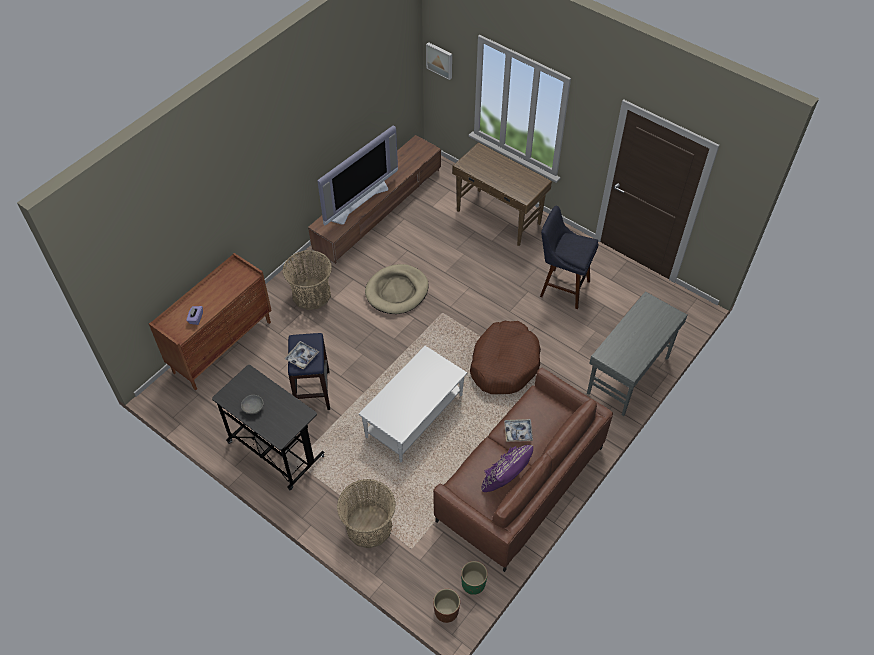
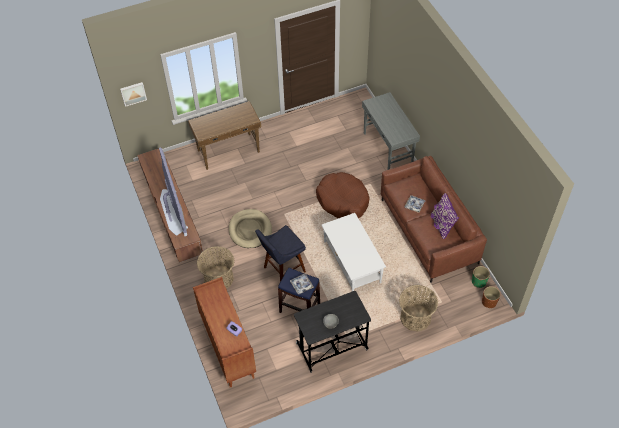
camera: 60 degrees left, 0 degrees up
(561, 287) = (306, 147): blue stool -> blue stool (282, 271)

